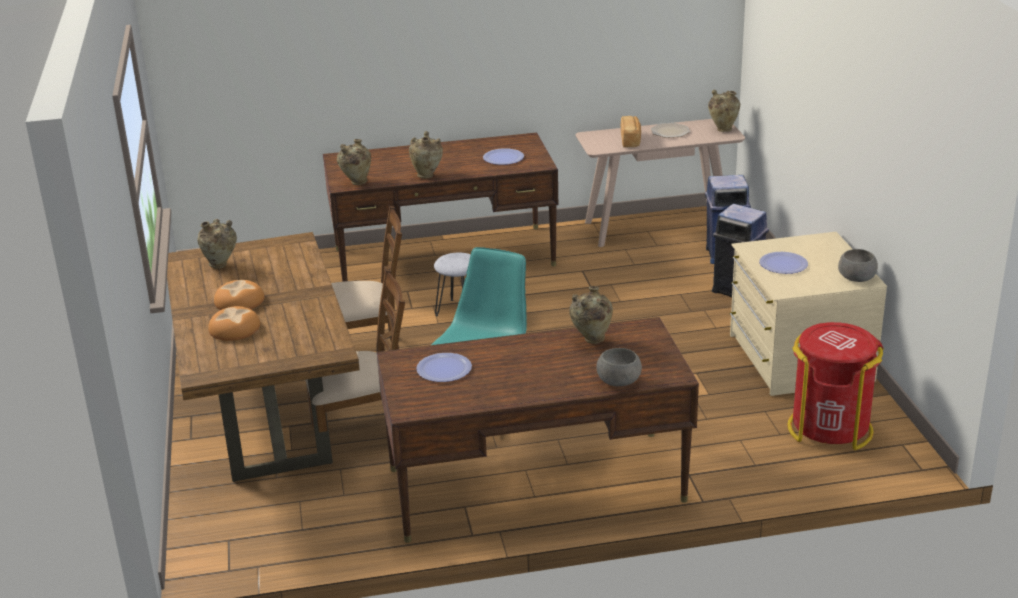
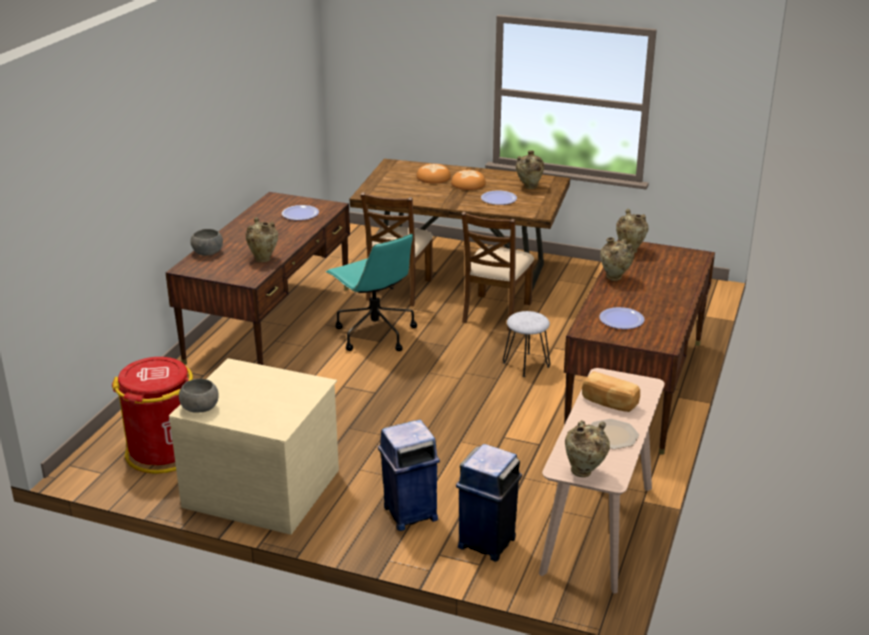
camera: 120 degrees right, 0 degrees up
(783, 264) = (269, 385): plate -> plate (499, 199)

